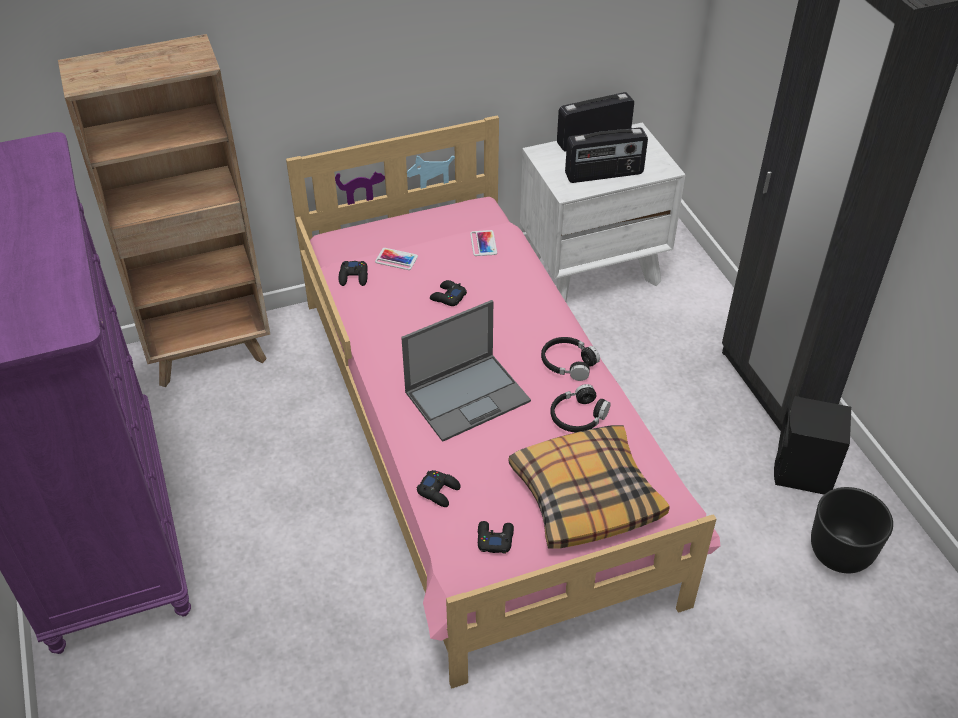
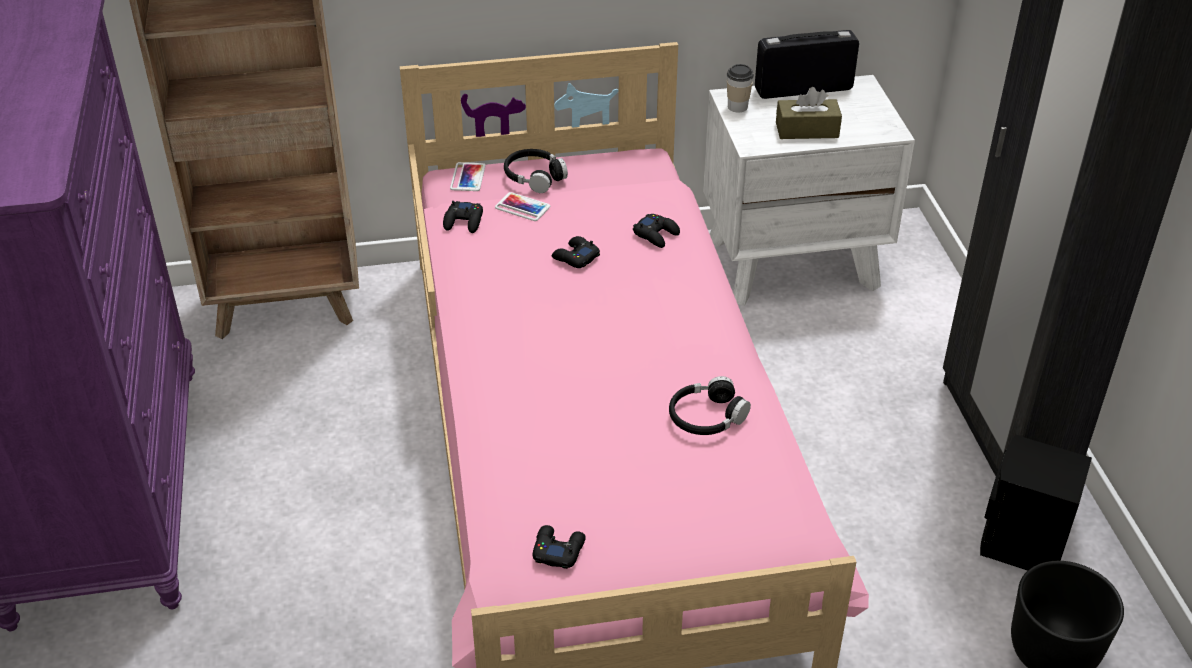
camera: 10 degrees right, 5 degrees down
(439, 491) = (502, 483): black game controller -> black game controller (656, 234)
(468, 396) = (570, 375): laptop -> none
(483, 243) = (637, 200): phone -> phone (468, 177)
(547, 160) = (737, 107): none -> cup
(568, 363) = (710, 352): black headphones -> black headphones (534, 177)
(585, 496) = (691, 514): pillow -> none
(604, 174) = (807, 130): radio -> brown tissue box

